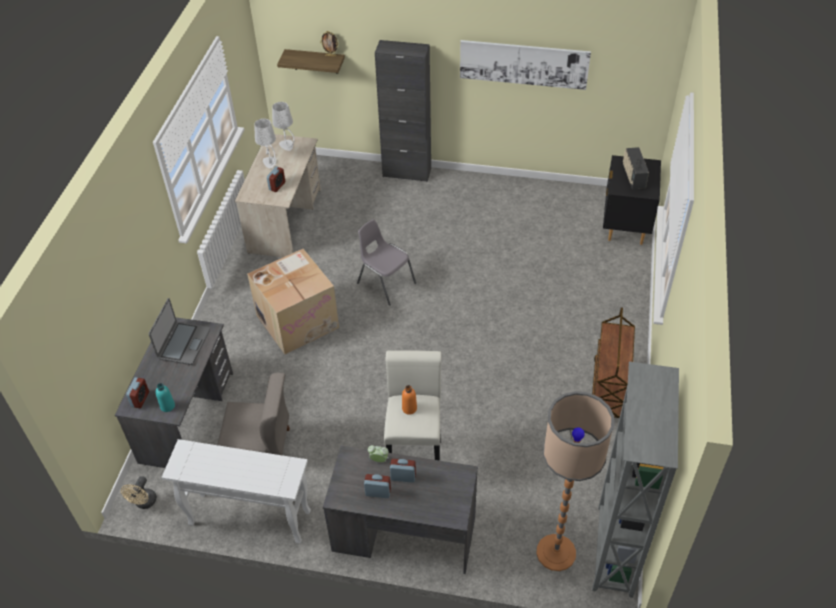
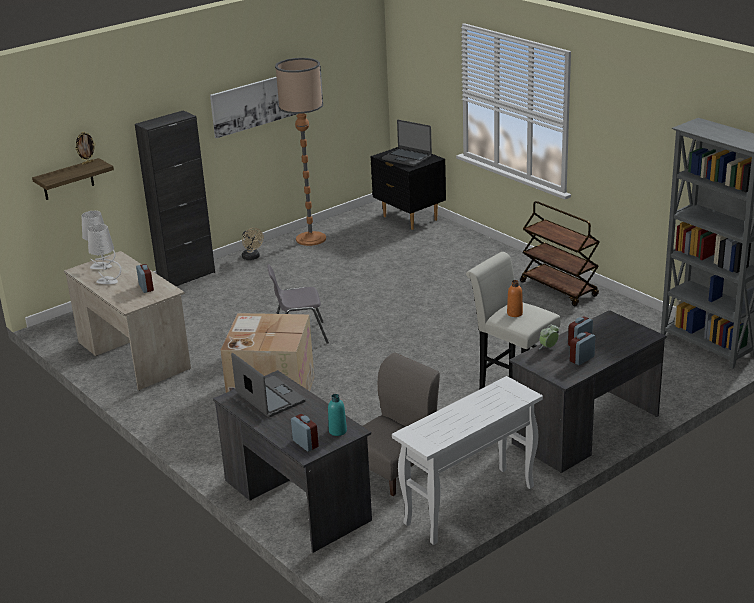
camera: 50 degrees left, 20 degrees down
(144, 503) = (370, 566): beige fan -> beige fan (252, 257)
(556, 552) = (682, 369): floor lamp -> floor lamp (311, 239)
(633, 177) = (407, 158): radio -> laptop

